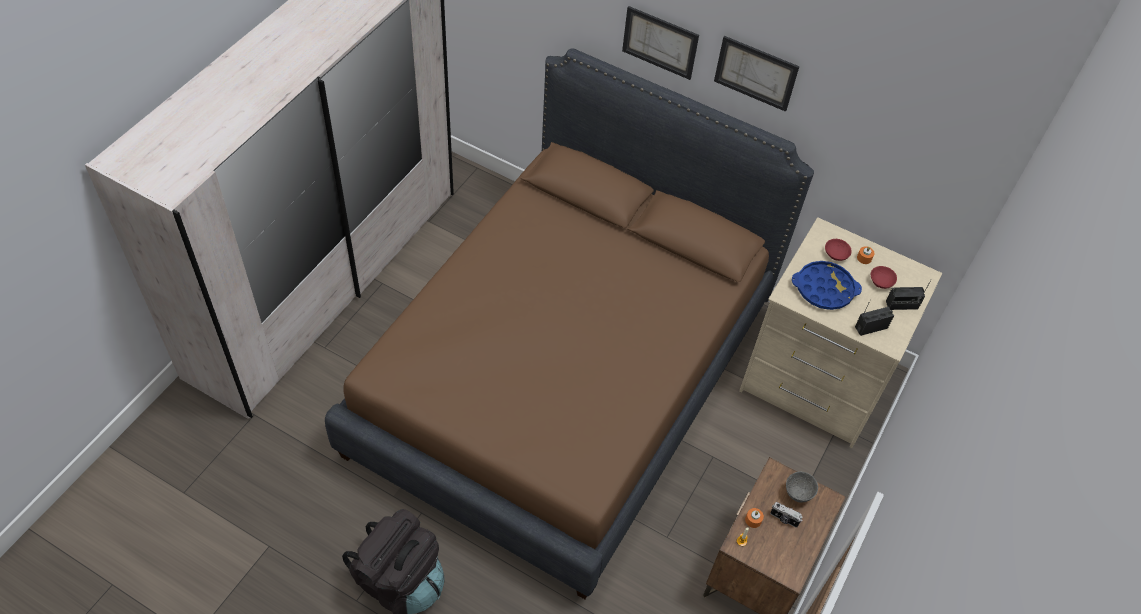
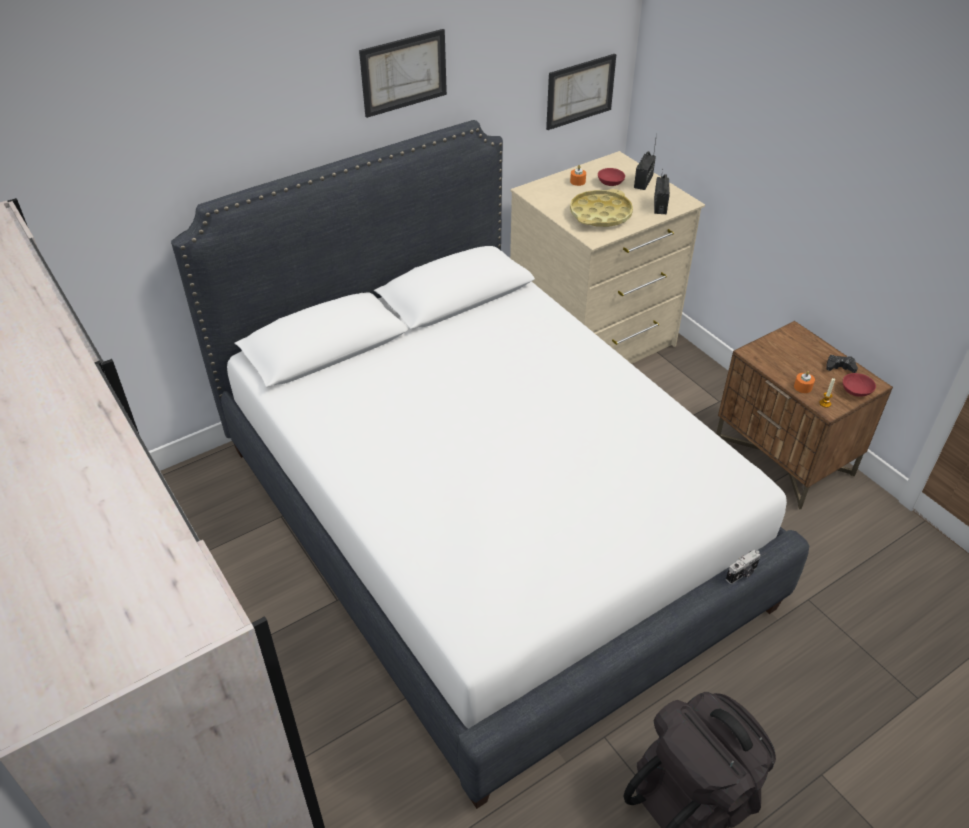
camera: 60 degrees left, 10 degrees down
(564, 377) = (484, 522): brown bed -> white bed
(660, 42) = (291, 116): picture -> picture (580, 91)
(784, 519) = (807, 366): camera -> camera (742, 574)
(798, 494) = (783, 348): grey bowl -> none
(800, 545) = (840, 367): none -> black game controller
(824, 289) = (600, 214): blue tray -> yellow tray
(835, 254) = (562, 194): red bowl -> red bowl (856, 391)

